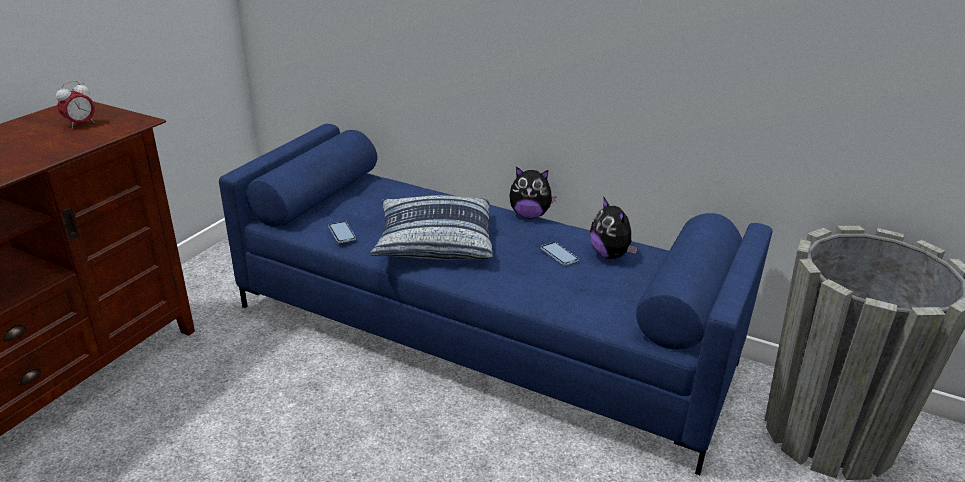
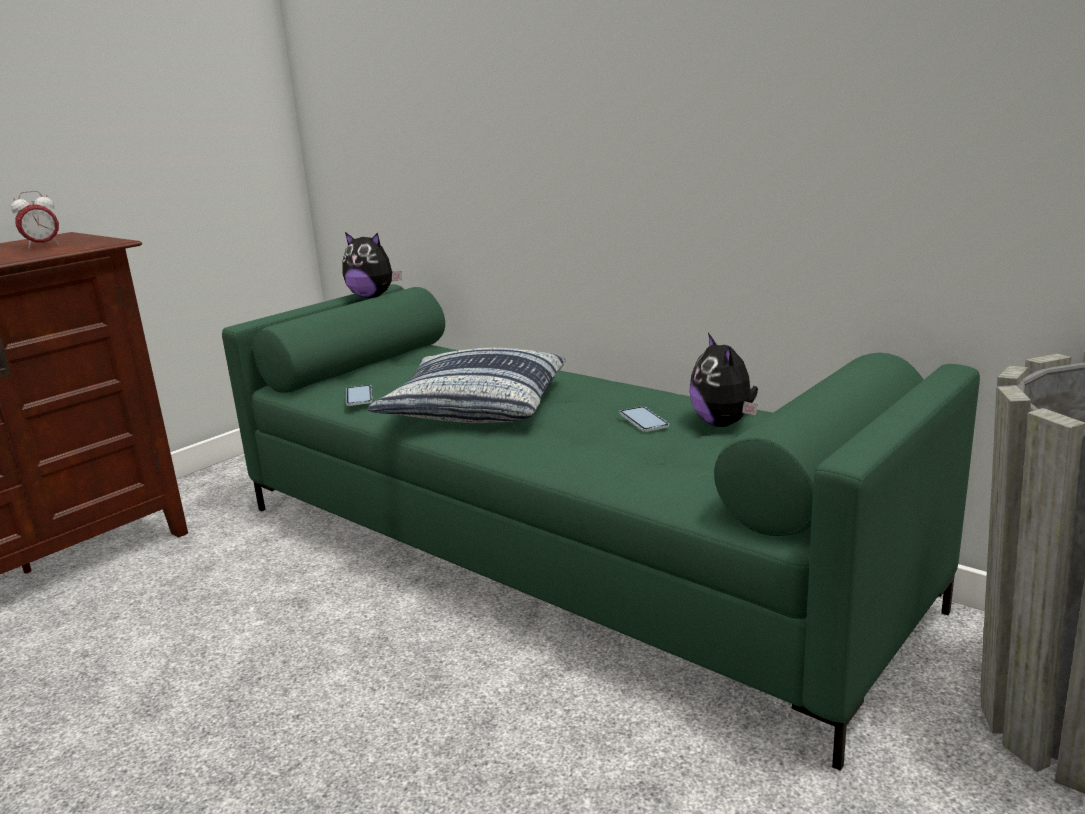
camera: 15 degrees right, 10 degrees down
(482, 334) = (555, 553): blue sofa -> green sofa
(529, 215) = (625, 382): plush toy -> plush toy (372, 297)

